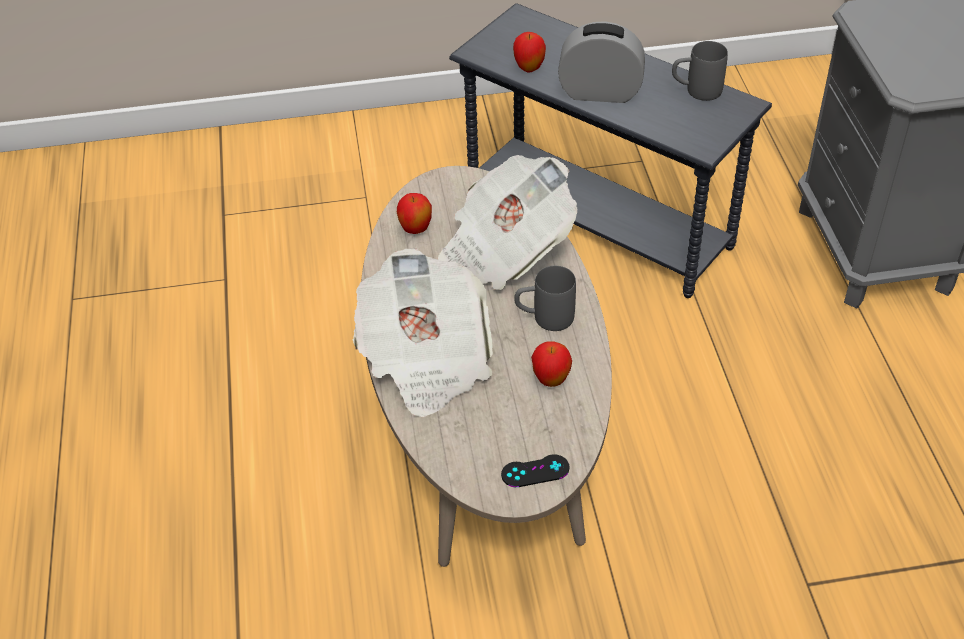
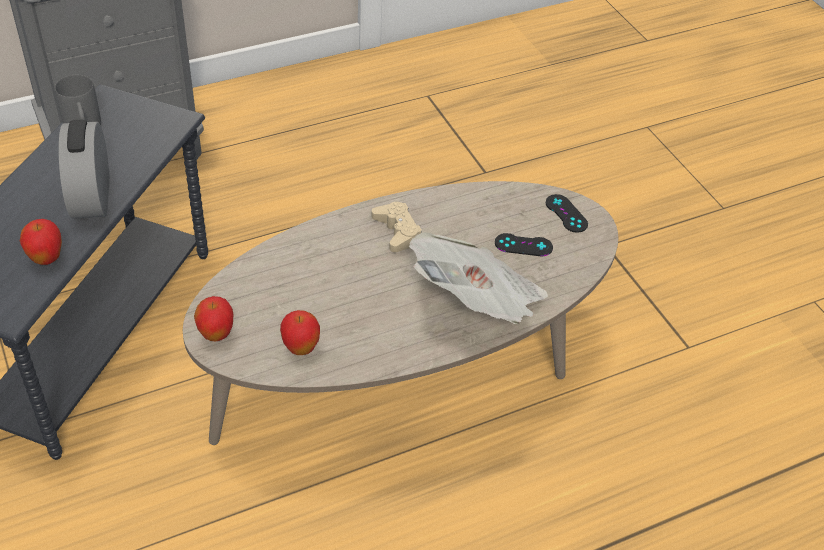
camera: 110 degrees left, 0 degrees up
(495, 417) = (523, 245): none -> black game controller
(505, 248) = (312, 272): newspaper -> none
(544, 318) = (397, 232): grey mug -> beige game controller
(551, 380) = (468, 217): apple -> apple (216, 335)

